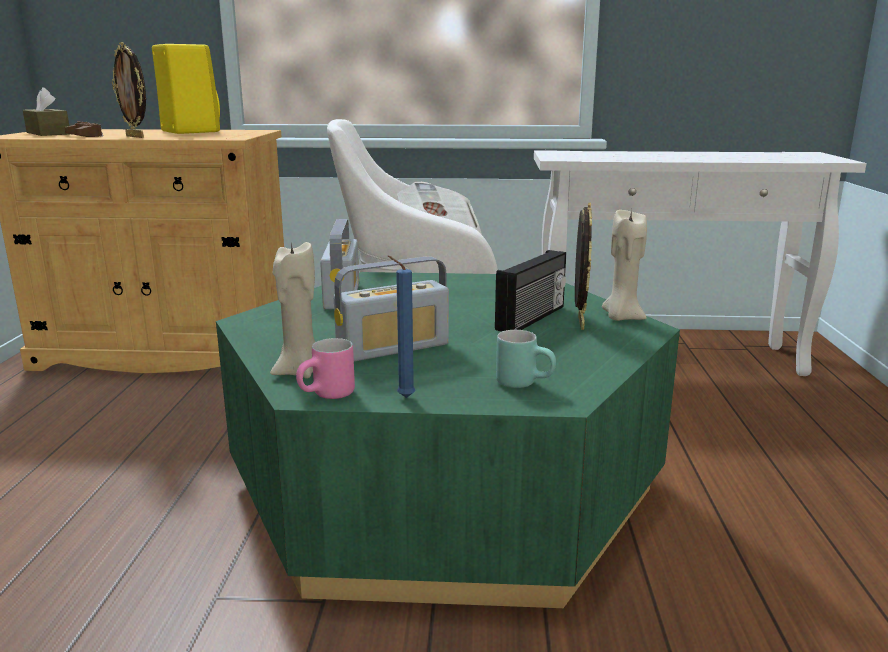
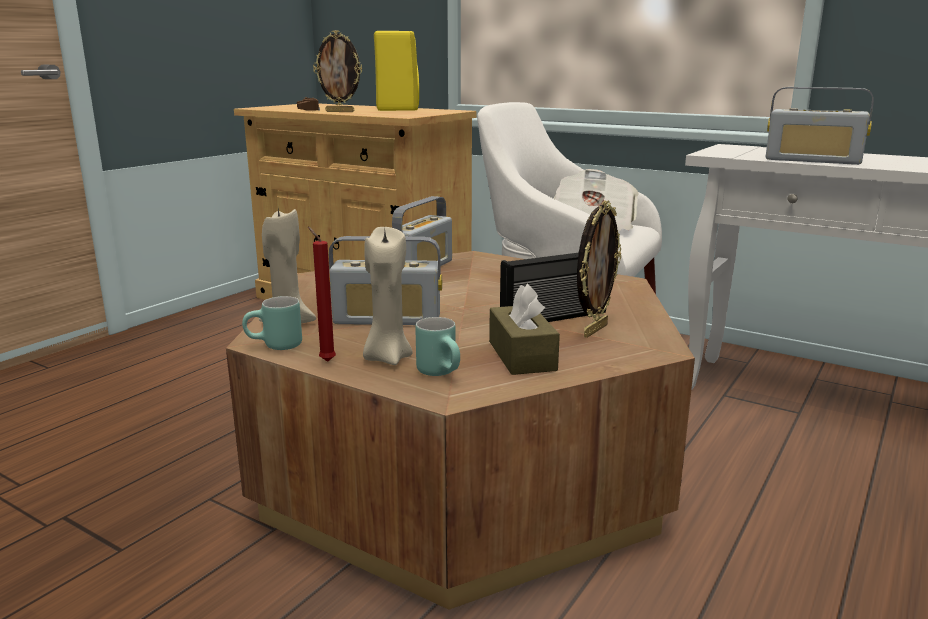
camera: 30 degrees right, 0 degrees up
(48, 133) = (293, 106): brown tissue box -> brown tissue box (522, 355)
(136, 136) = (340, 111): picture frame -> picture frame turned 60 degrees counterclockwise
(328, 396) = (275, 347): pink mug -> turquoise mug
(403, 397) = (325, 360): blue candle -> red candle
(443, 485) = (464, 468): green coffee table -> brown coffee table
(621, 317) = (648, 334): beige candle -> beige candle (387, 358)
(639, 159) = (812, 160): none -> radio

